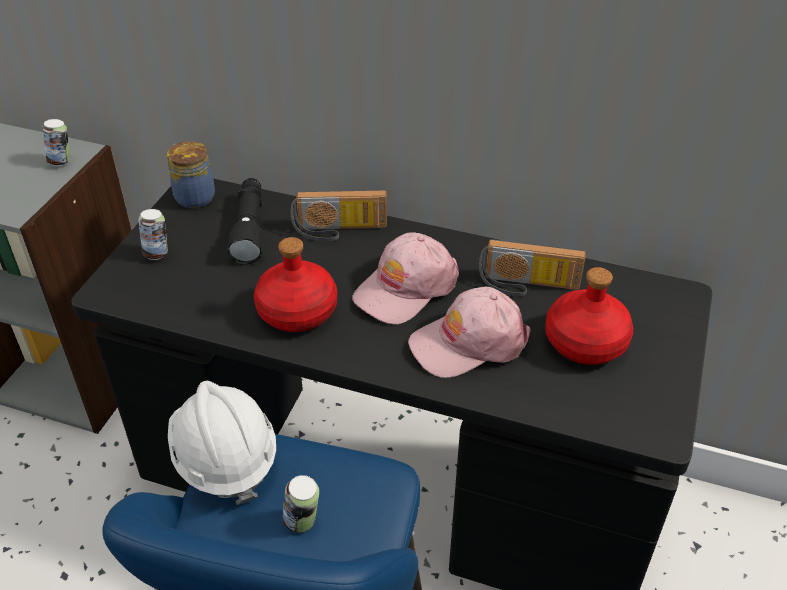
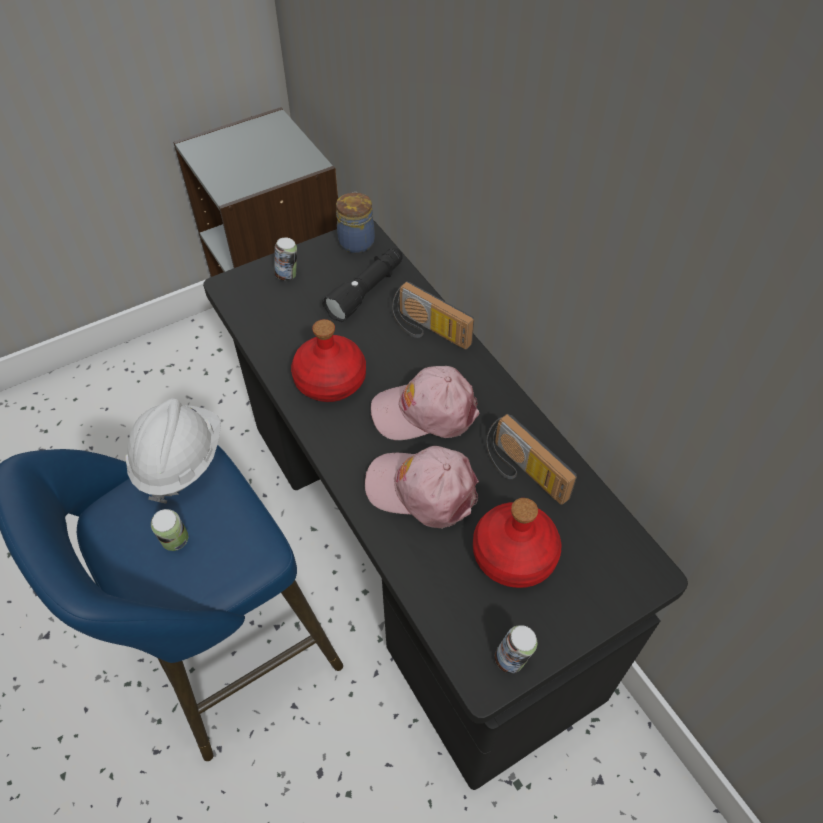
camera: 40 degrees right, 10 degrees up
(61, 161) = (292, 165): can -> can (512, 659)

